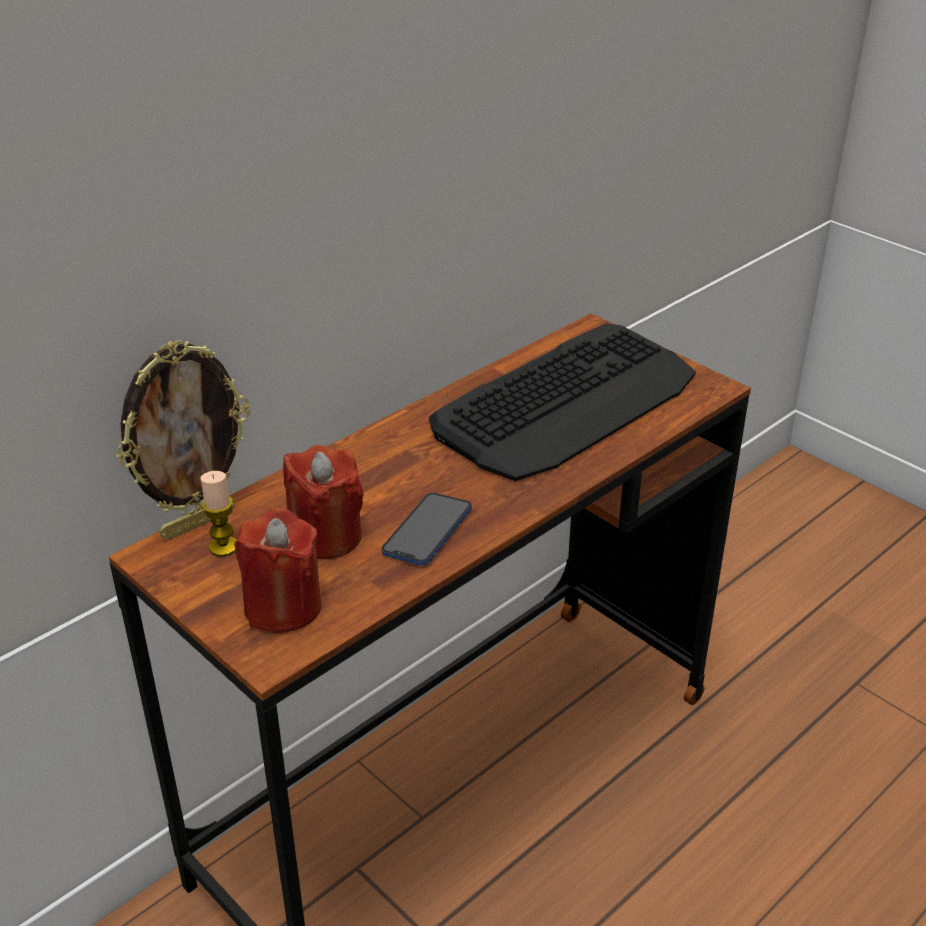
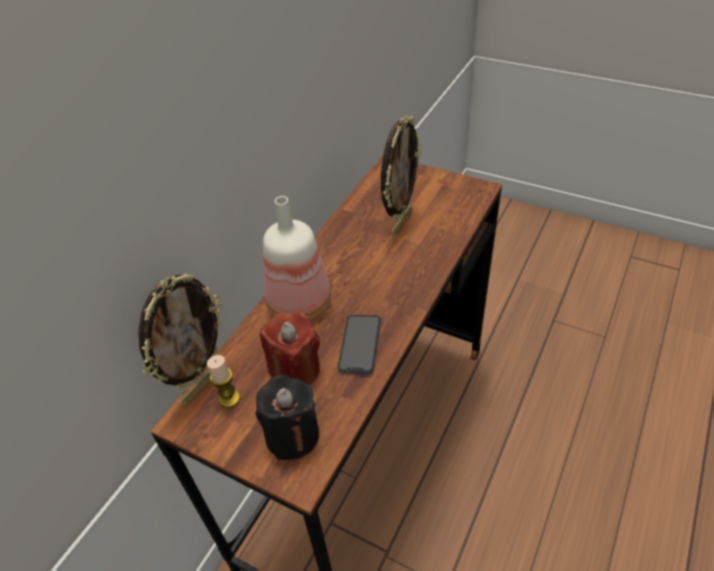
camera: 15 degrees left, 10 degrees up
(283, 607) = (292, 435): red candle -> black candle
(368, 468) = (298, 307): none -> bottle
(567, 402) = (400, 223): keyboard -> picture frame

